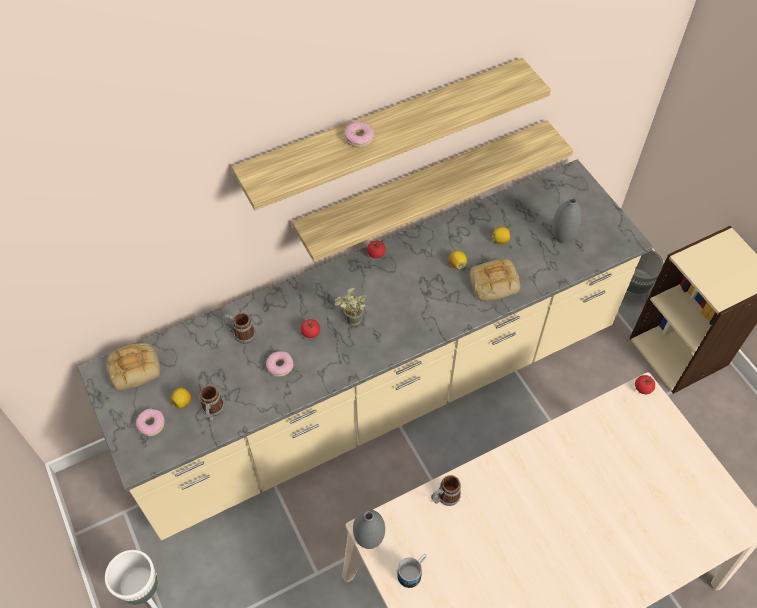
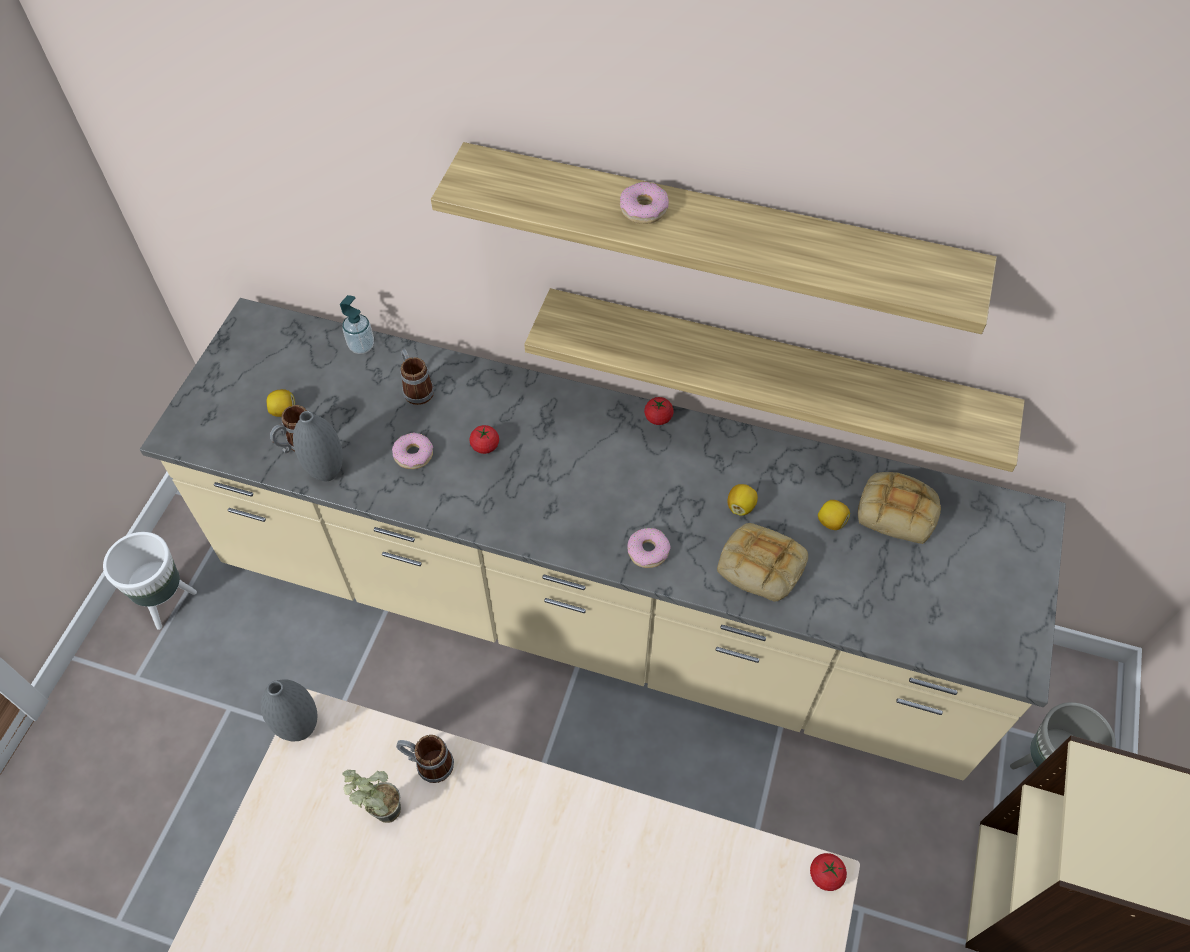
camera: 45 degrees right, 0 degrees up
(135, 367) = (283, 340): bread -> bread (898, 510)
(151, 424) = (232, 408): donut -> donut (648, 551)
(184, 336) = (361, 346): none -> soap dispenser
(350, 323) = (538, 472): potted plant -> potted plant (379, 811)
(413, 572) = (300, 810): mug -> none
(561, 238) = (920, 584): grey vase -> grey vase (327, 473)

